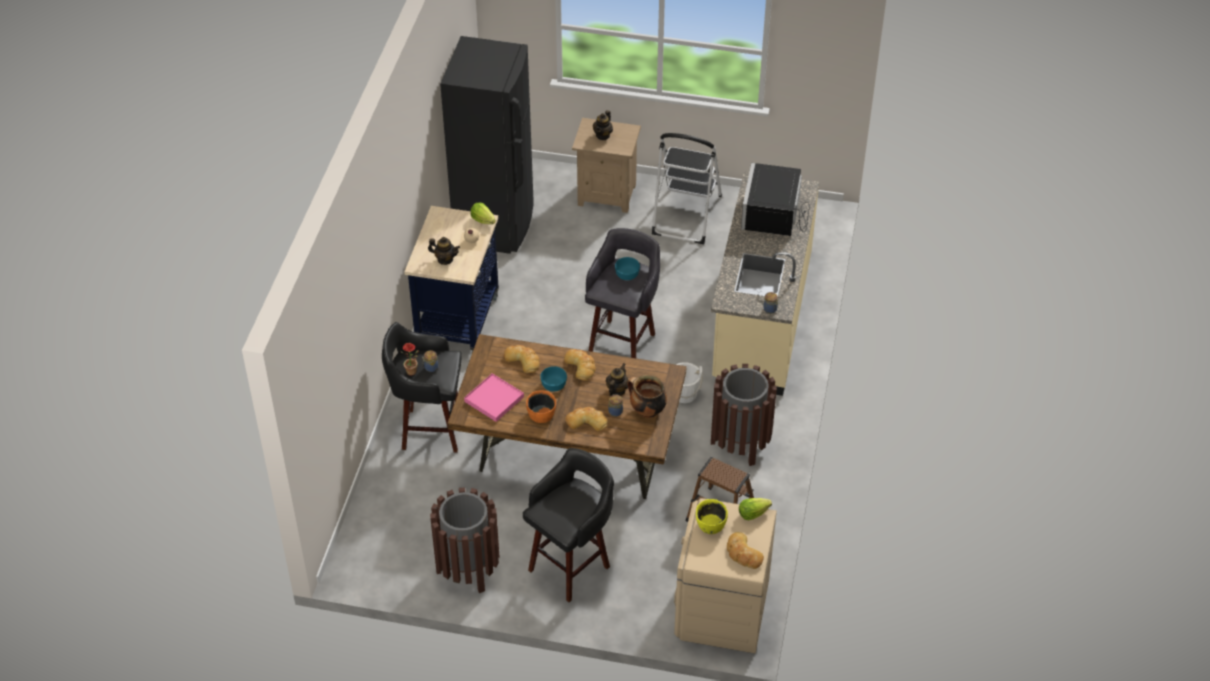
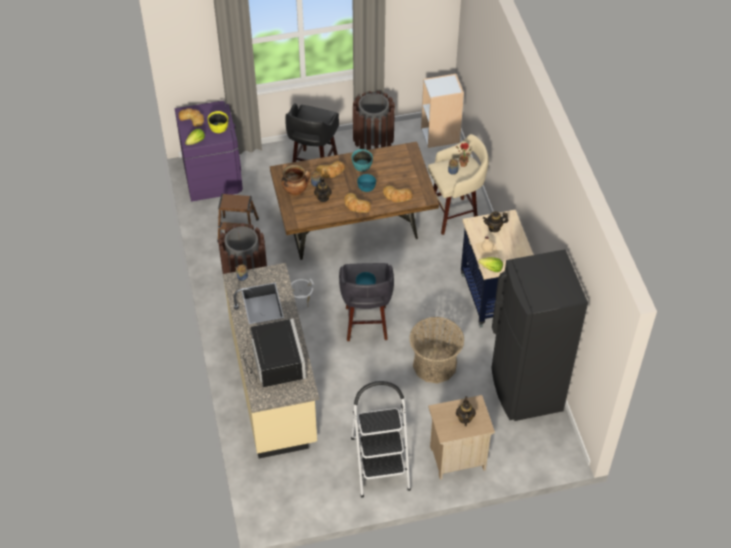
camera: 155 degrees right, 5 degrees up
(363, 550) = (440, 135): none -> bookcase
(429, 430) = (455, 215): black stool -> beige stool
(494, 399) = (398, 164): pink tray -> none
(541, 414) = (362, 166): orange bowl -> turquoise bowl
(573, 279) = (434, 365): none -> basket
(720, 609) = (213, 175): beige washing machine -> purple washing machine

